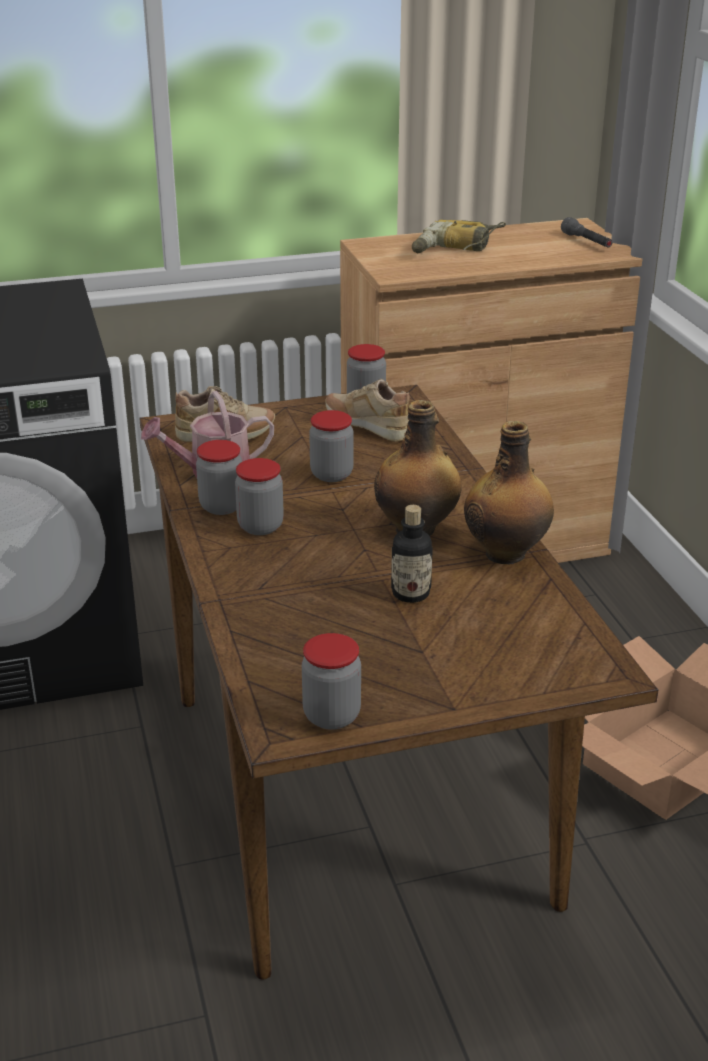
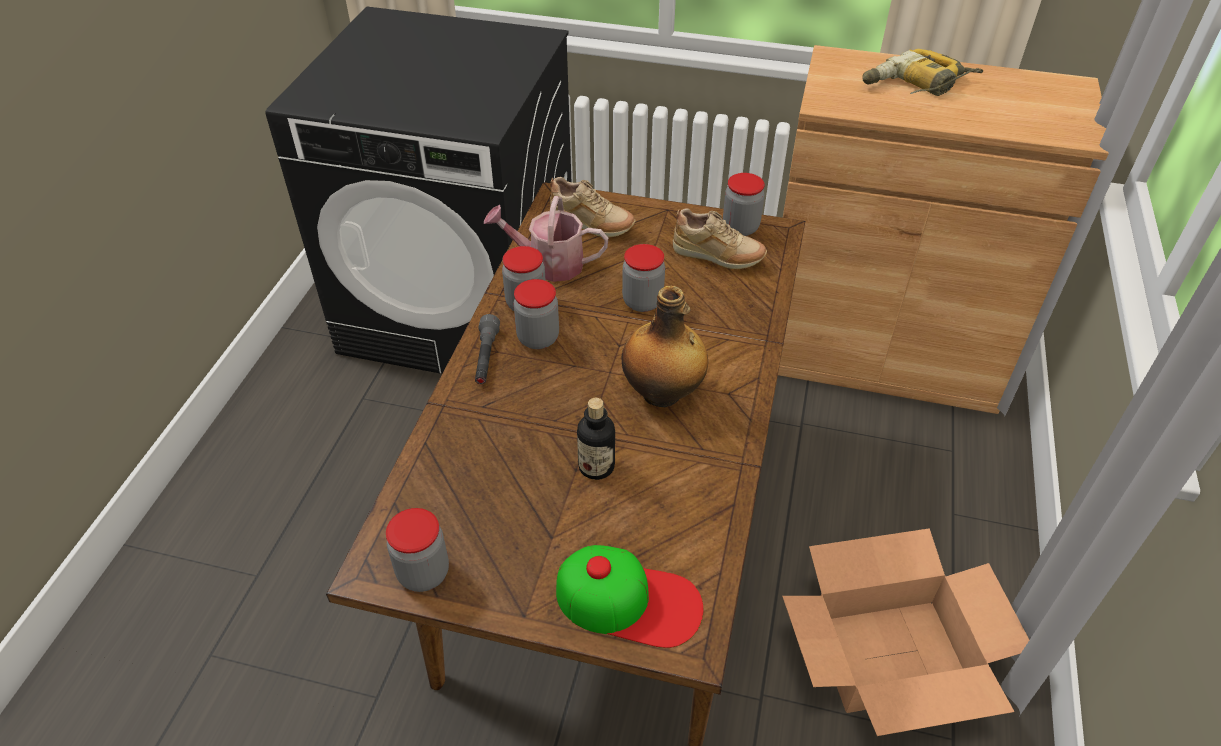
camera: 30 degrees right, 15 degrees up
(367, 427) = (717, 258): beige shoe -> beige shoe turned 135 degrees clockwise
(506, 553) = (718, 456): bottle -> none
(531, 666) = (629, 601): none -> cap
(587, 242) = (1064, 113): grey flashlight -> grey flashlight (486, 357)

